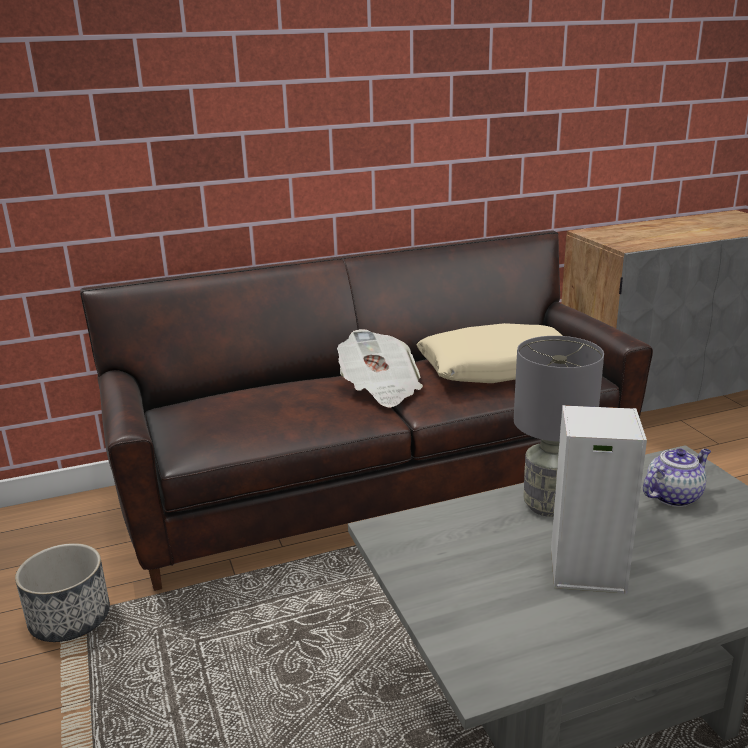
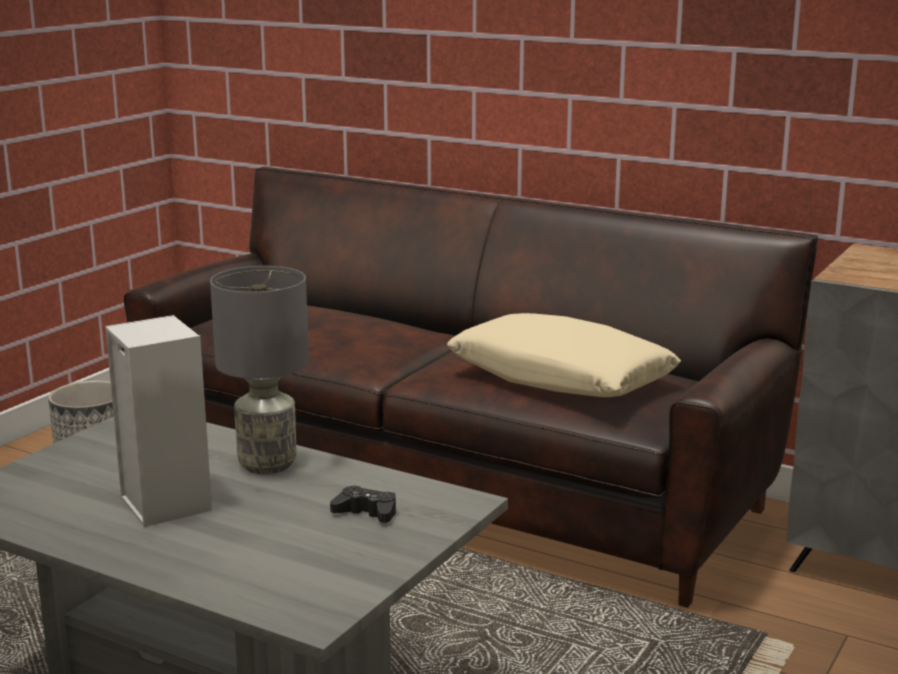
camera: 50 degrees right, 5 degrees down
(380, 389) = (423, 350): newspaper -> none
(673, 496) = (366, 513): teapot -> black game controller

